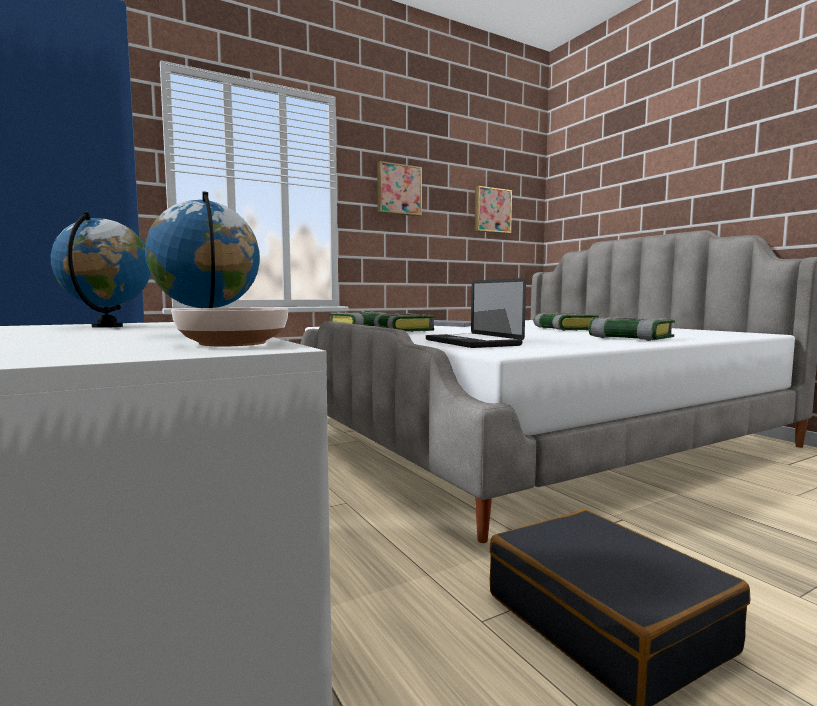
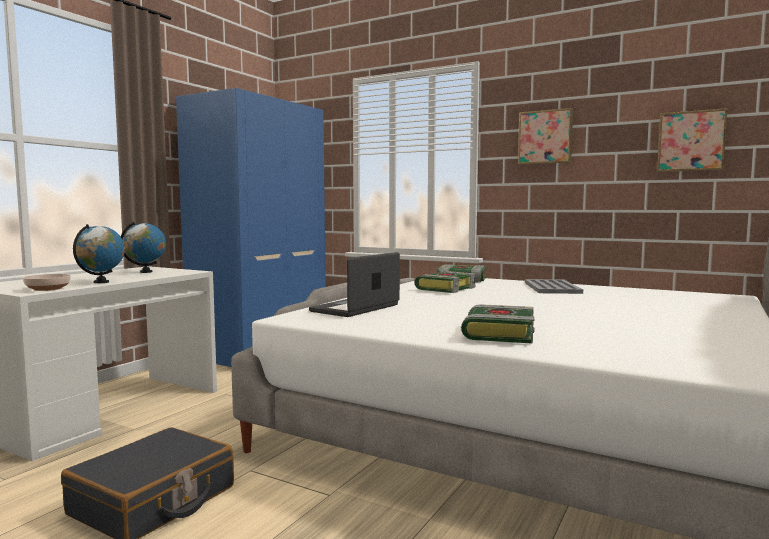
camera: 60 degrees right, 0 degrees up
(563, 329) = (588, 313): book -> none

